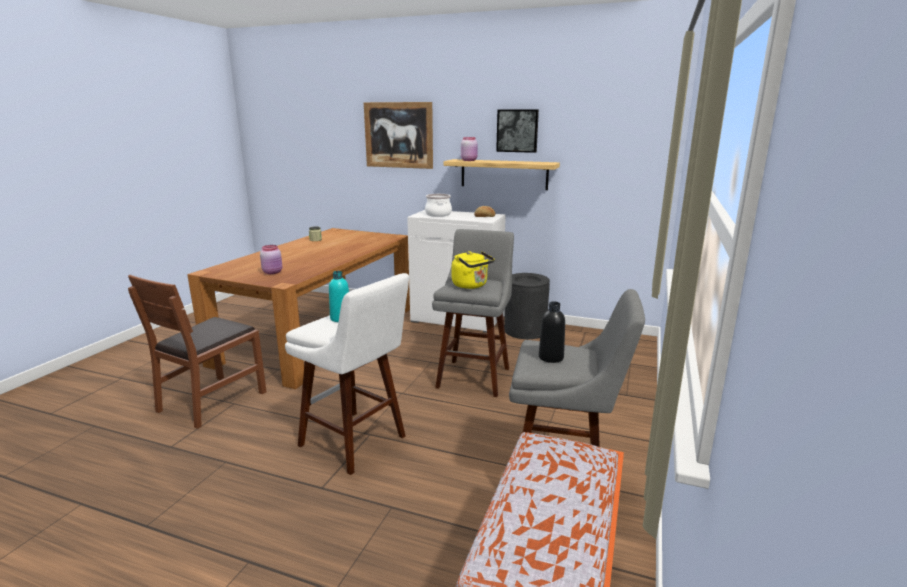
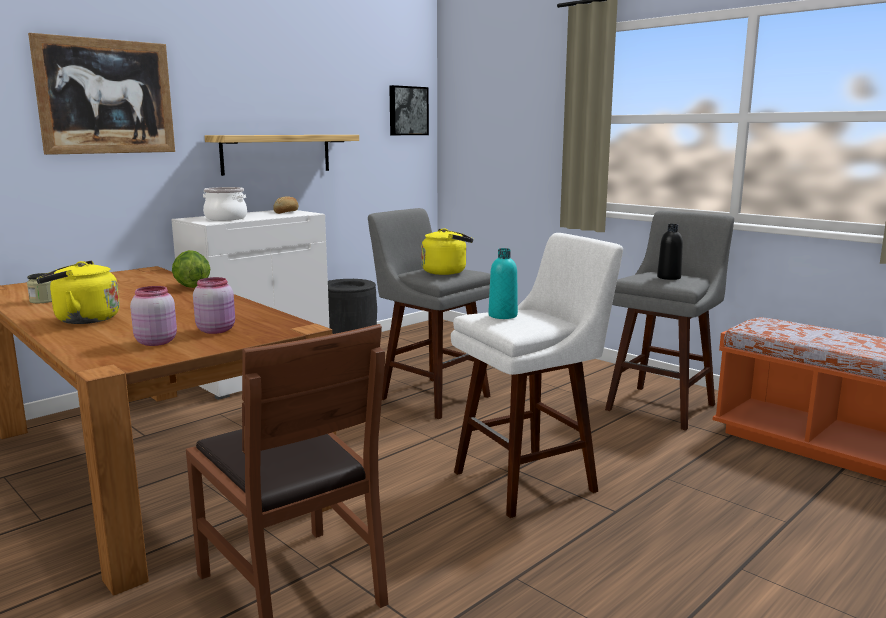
camera: 65 degrees left, 5 degrees down
(283, 252) = (83, 319): none -> yellow kettle
(363, 250) = (191, 287): none -> lettuce
(469, 160) = (245, 134): pink jar -> pink jar (156, 342)
(517, 130) = (288, 94): picture -> picture (407, 111)

